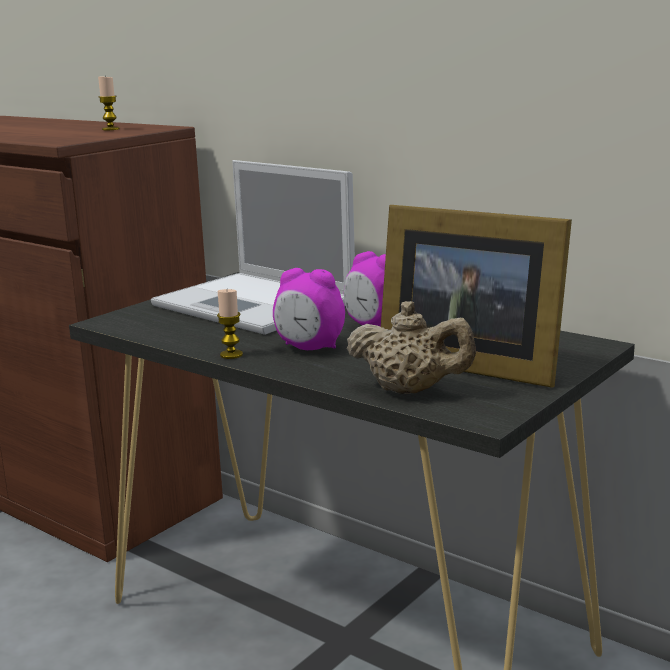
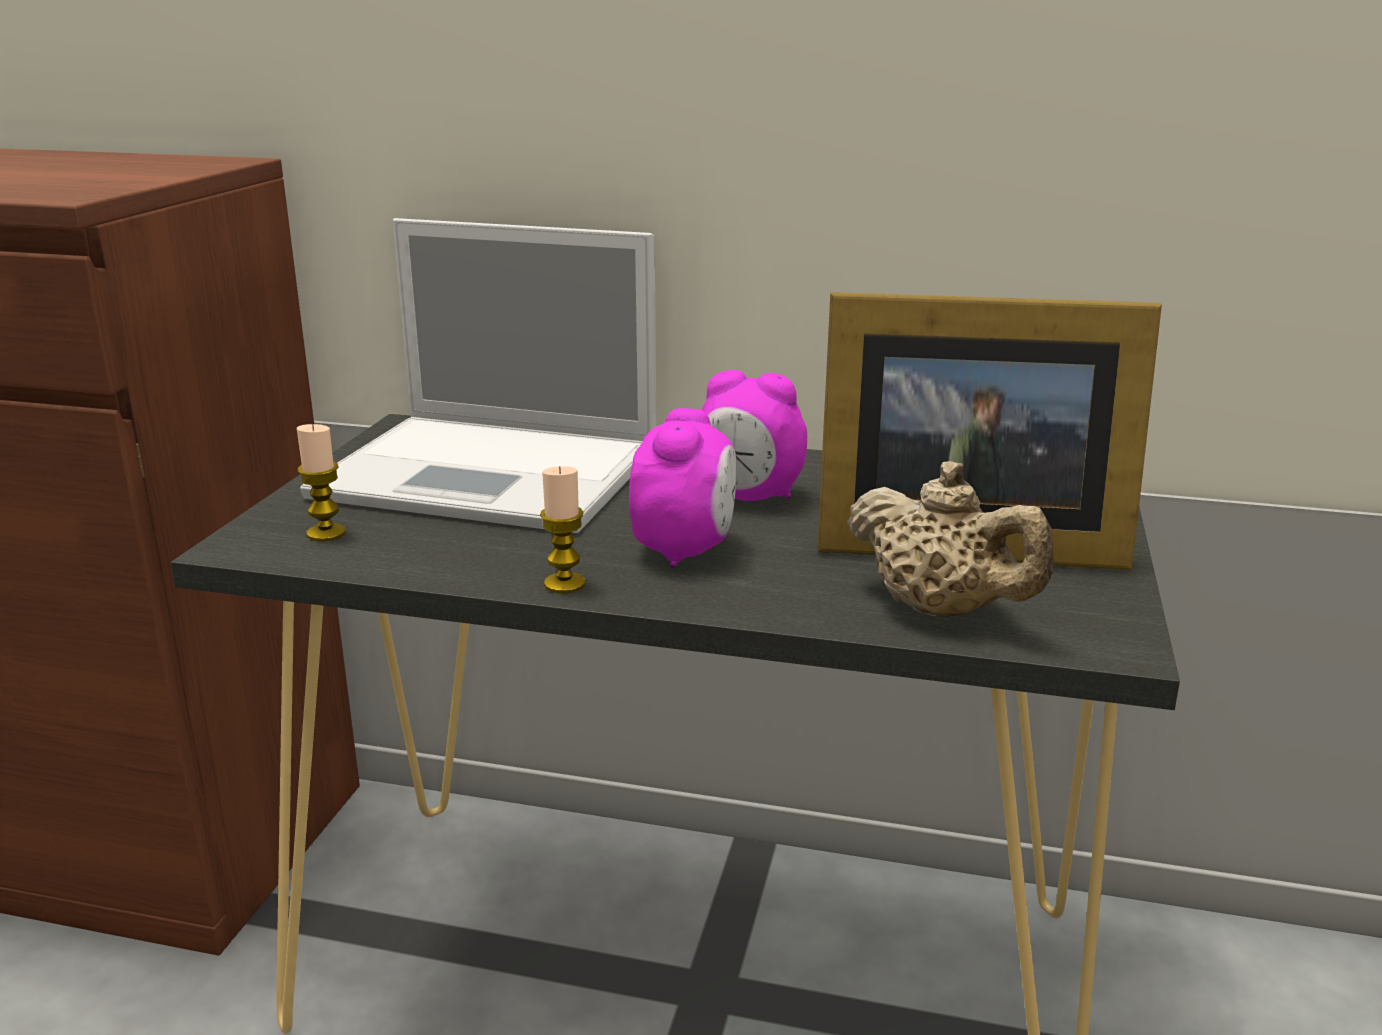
camera: 25 degrees left, 5 degrees up
(110, 129) = (118, 166): candle -> candle (326, 533)
(309, 348) = (685, 550): alarm clock -> alarm clock turned 75 degrees counterclockwise
(410, 390) = (941, 610): beige teapot -> beige teapot turned 45 degrees clockwise

